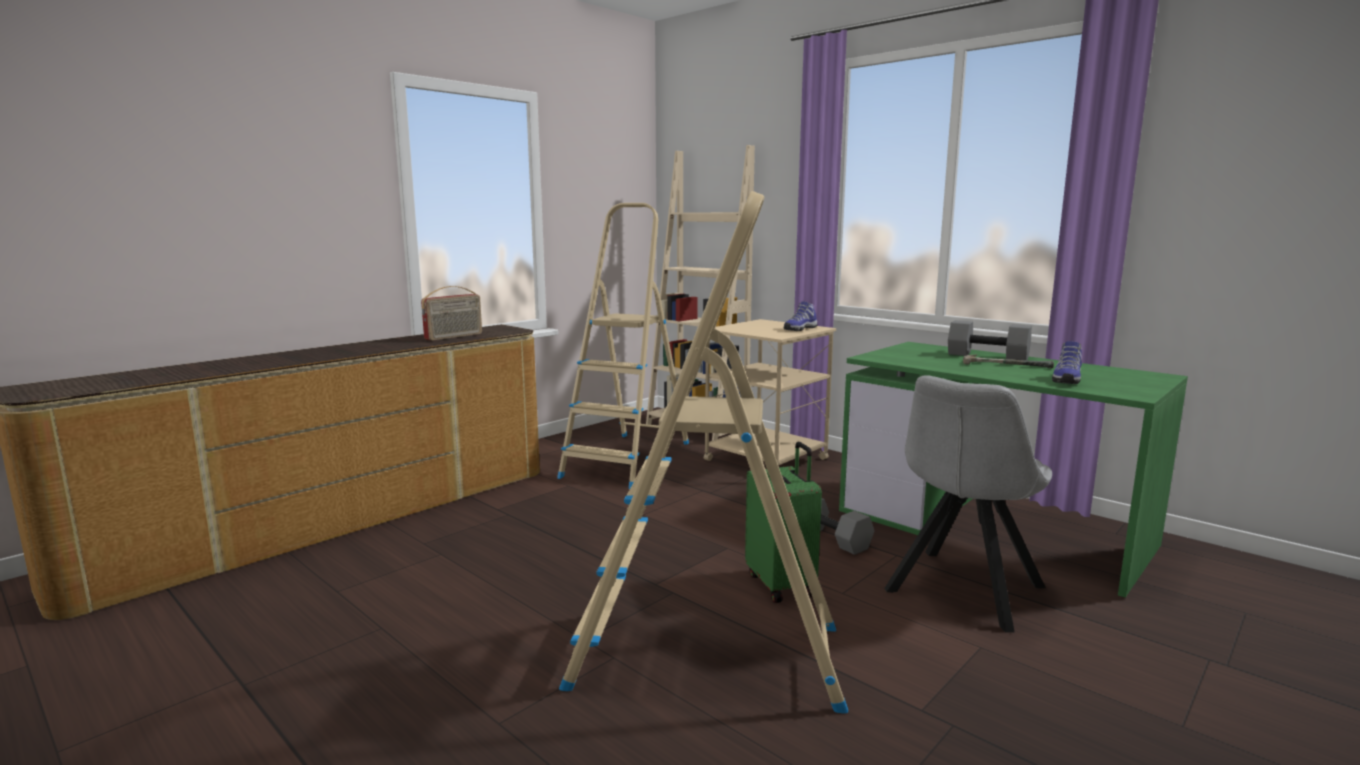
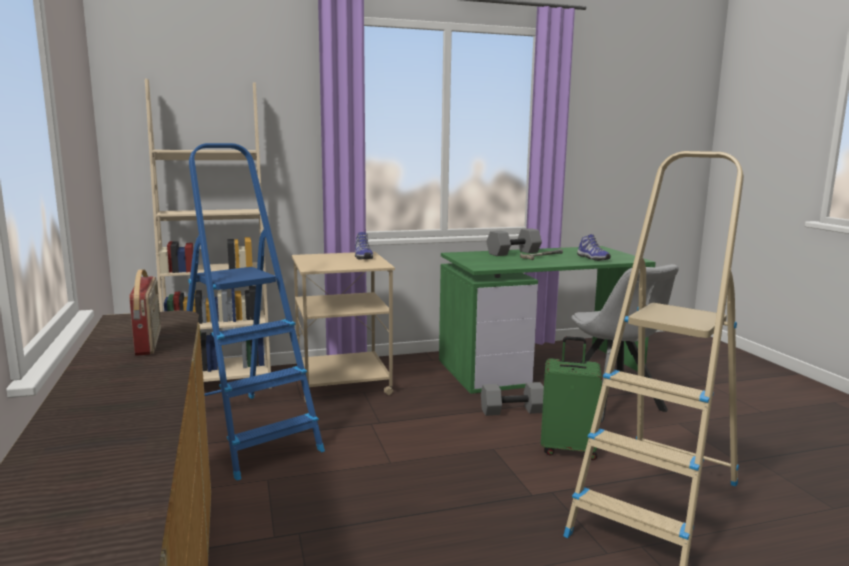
camera: 60 degrees left, 0 degrees up
(627, 459) = (246, 432): beige step ladder -> blue step ladder

